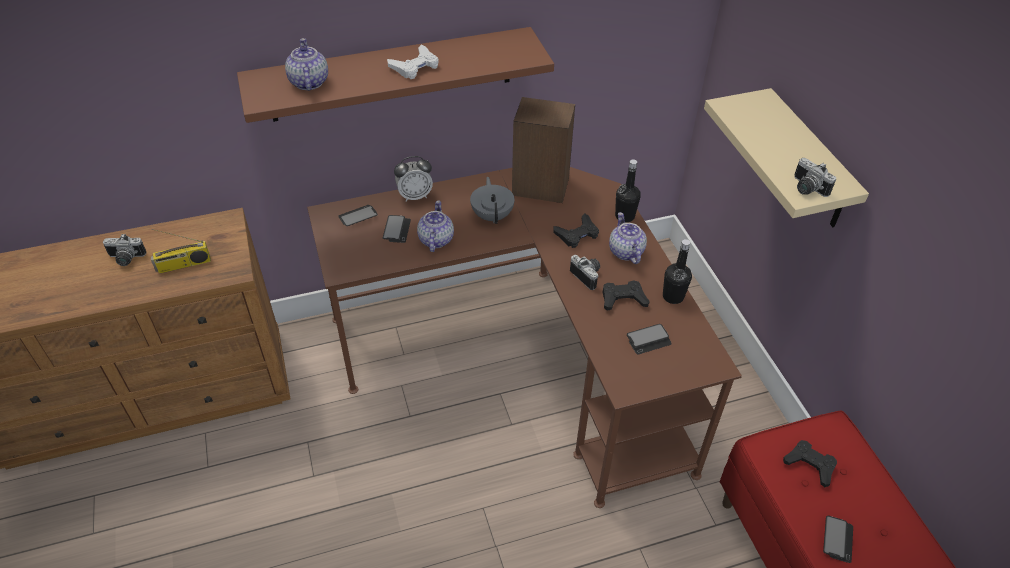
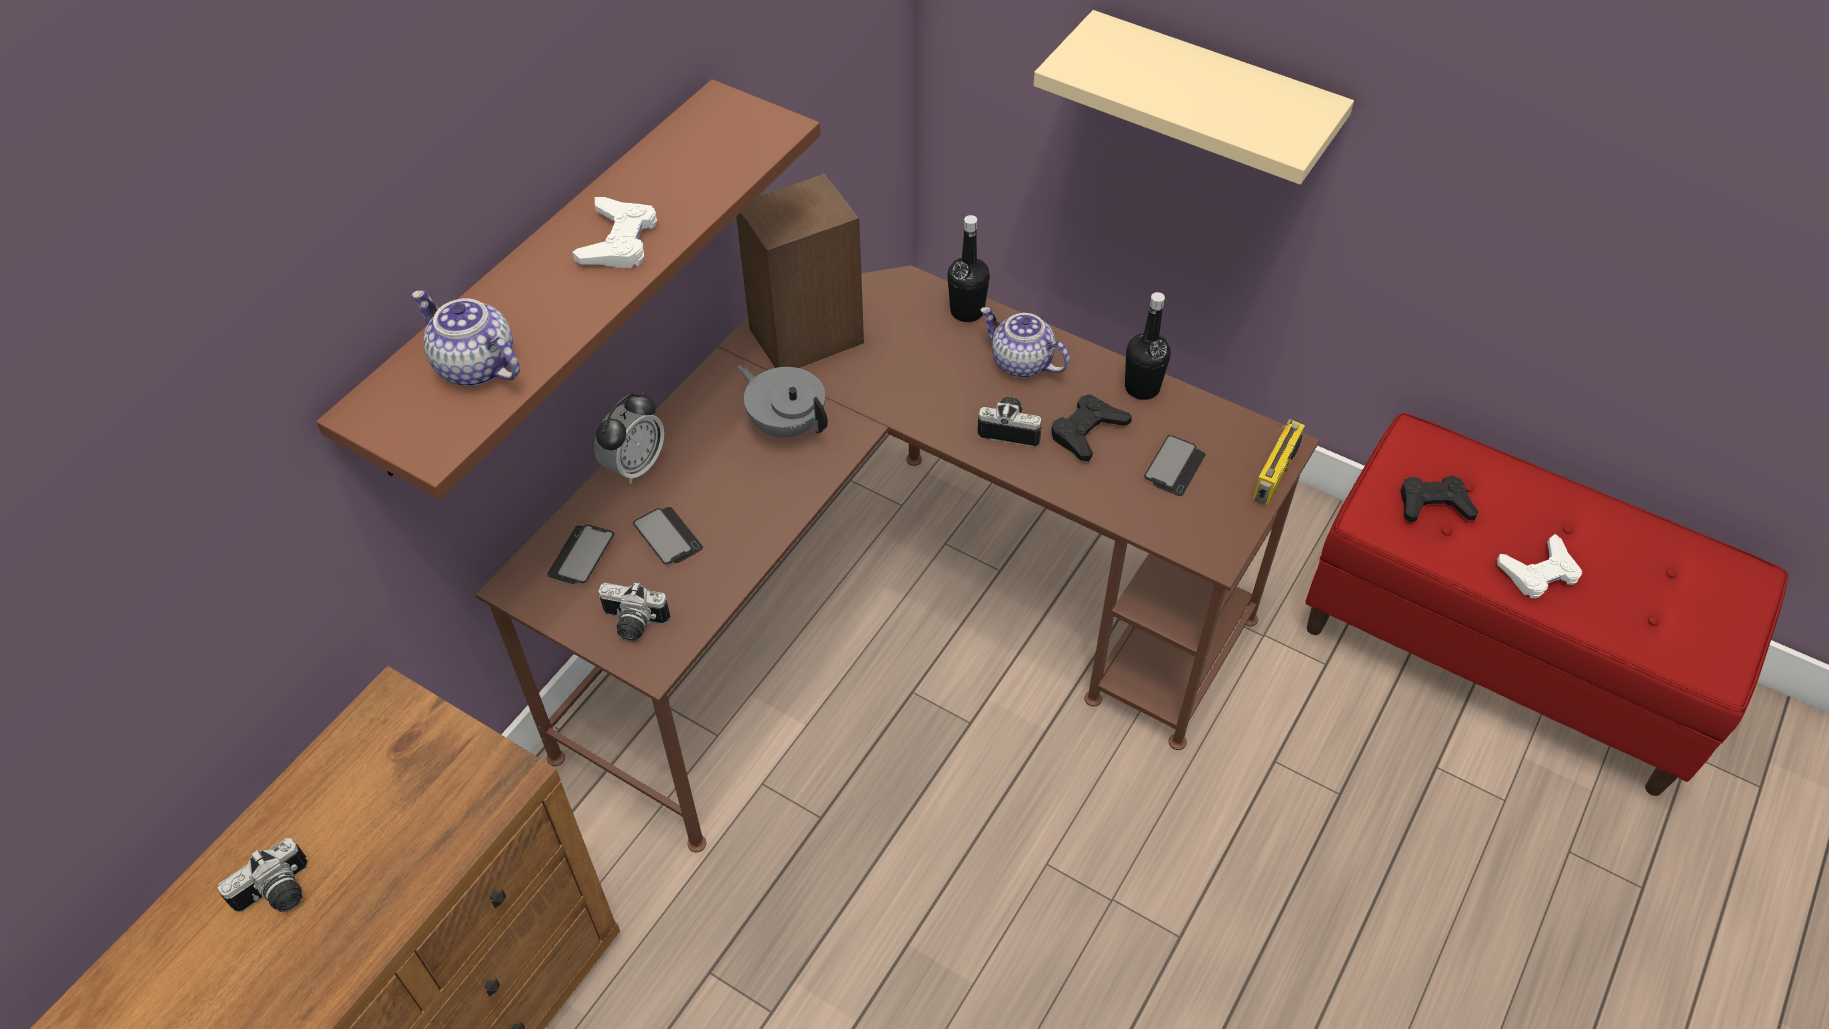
camera: 40 degrees left, 5 degrees up
(183, 265) = (402, 829): radio -> radio (1276, 474)
(435, 239) = (744, 514): teapot -> none
(577, 234) = (933, 378): black game controller -> none
(806, 188) = (1285, 134): camera -> camera (632, 624)
(837, 539) = (1539, 572): phone -> white game controller

